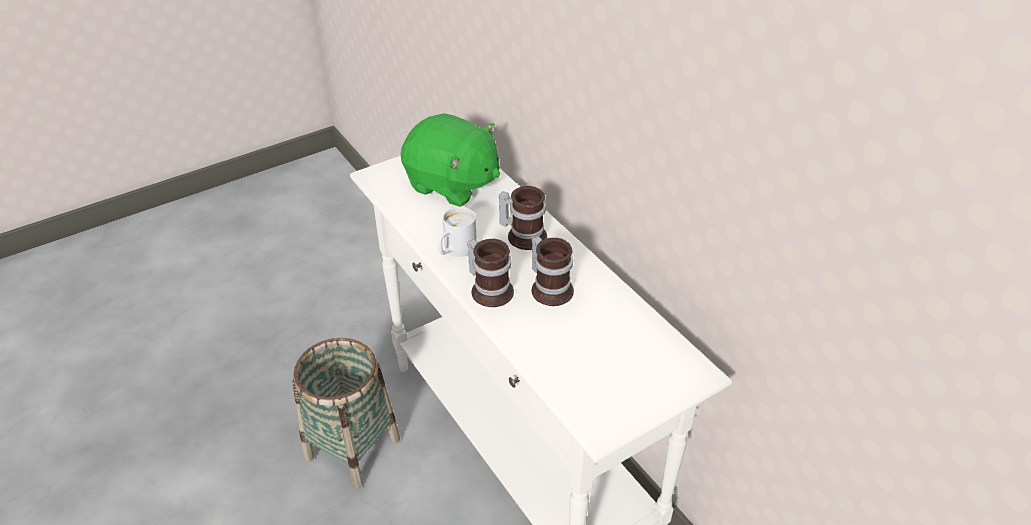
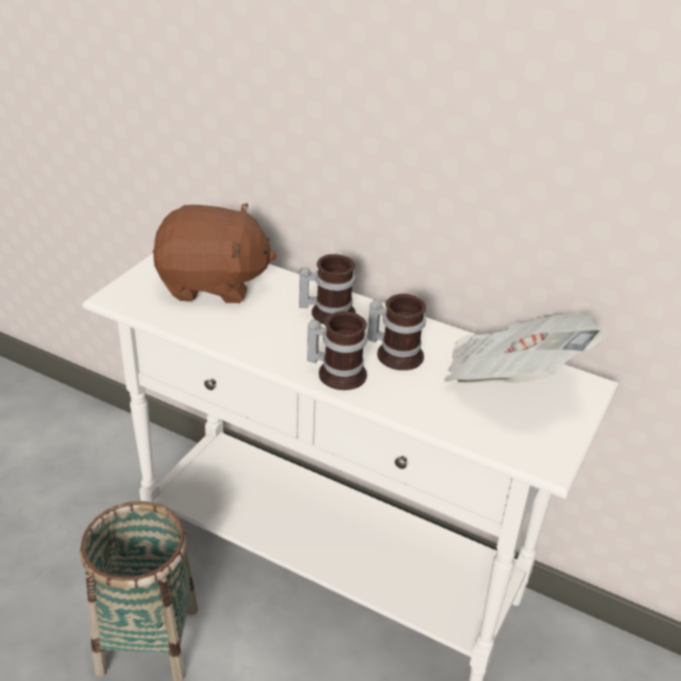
camera: 30 degrees left, 5 degrees down
(452, 184) = (212, 284): green plush toy -> brown plush toy
(455, 250) = (270, 346): white mug -> none
(631, 342) = (510, 378): none -> newspaper

